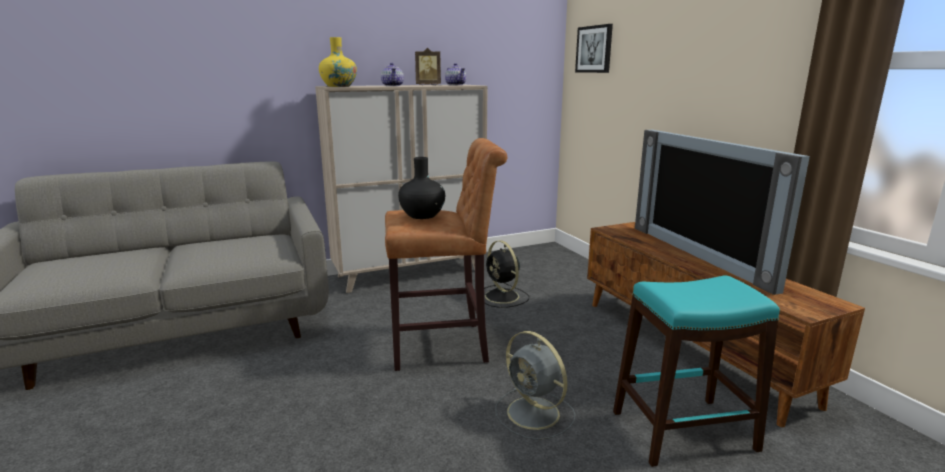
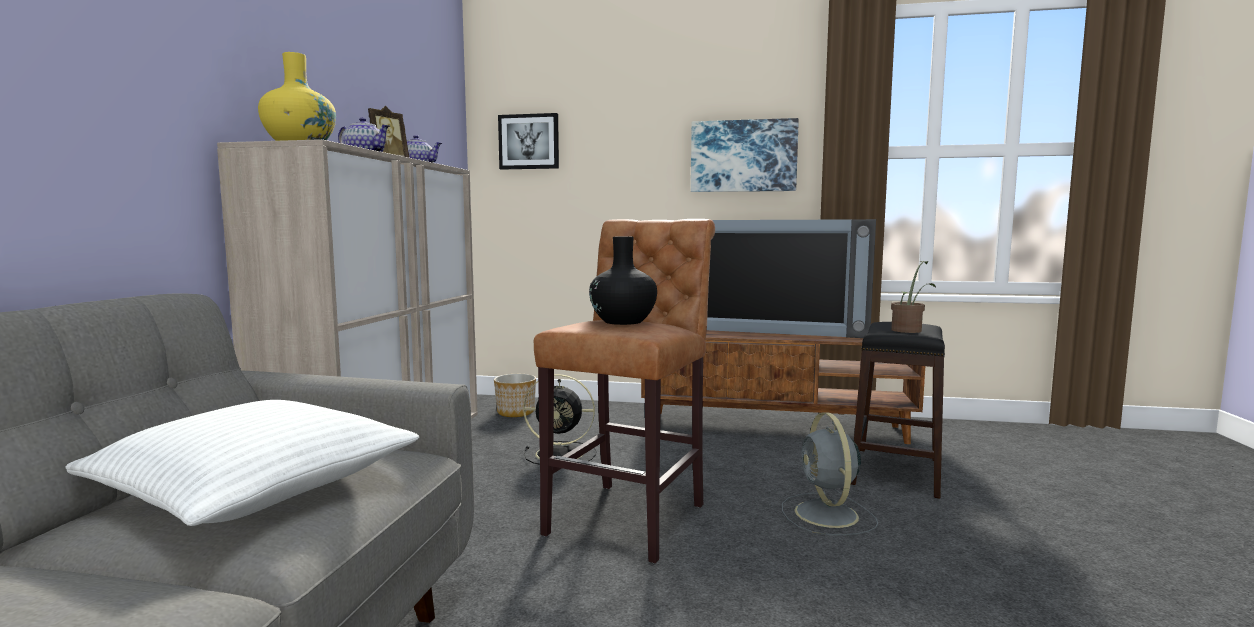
camera: 55 degrees left, 10 degrees down
(222, 249) = (256, 486): none -> white pillow
(535, 414) = (827, 515): grey fan -> grey fan turned 90 degrees clockwise
(545, 261) = (516, 412): none -> planter
(682, 430) = (895, 471): turquoise stool -> black stool
(701, 293) = (909, 330): none -> potted plant
(744, 63) = (743, 156): none -> picture

